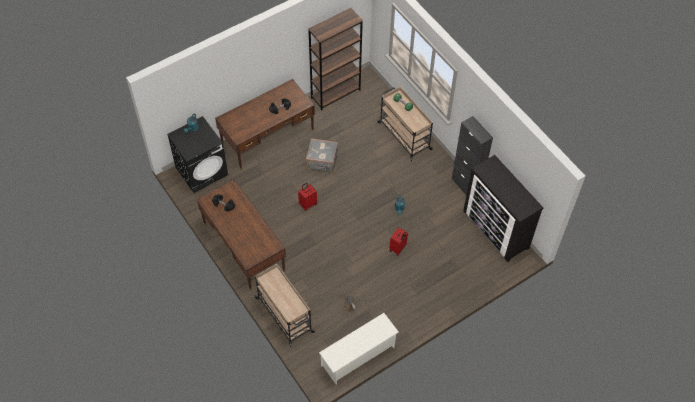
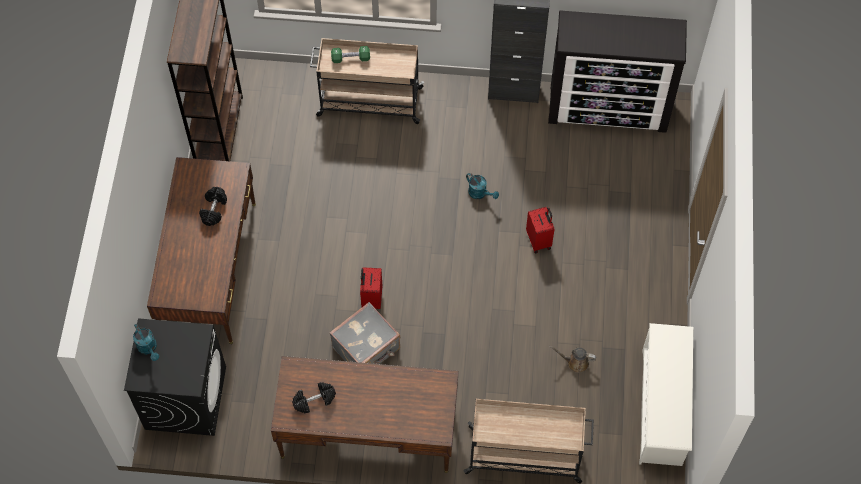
camera: 50 degrees left, 5 degrees up
(322, 162) = (318, 230): grey suitcase -> grey suitcase (367, 349)

